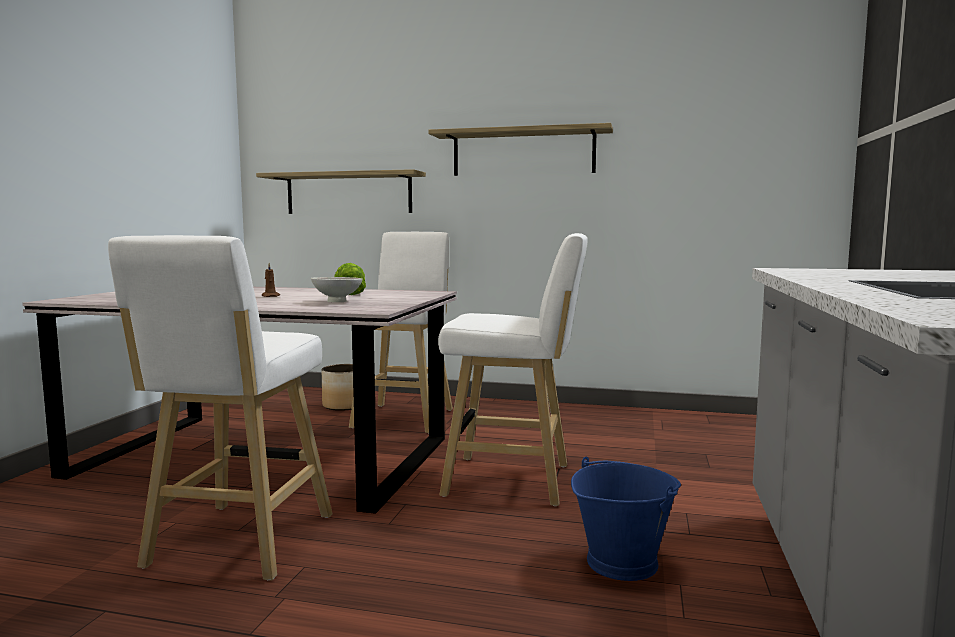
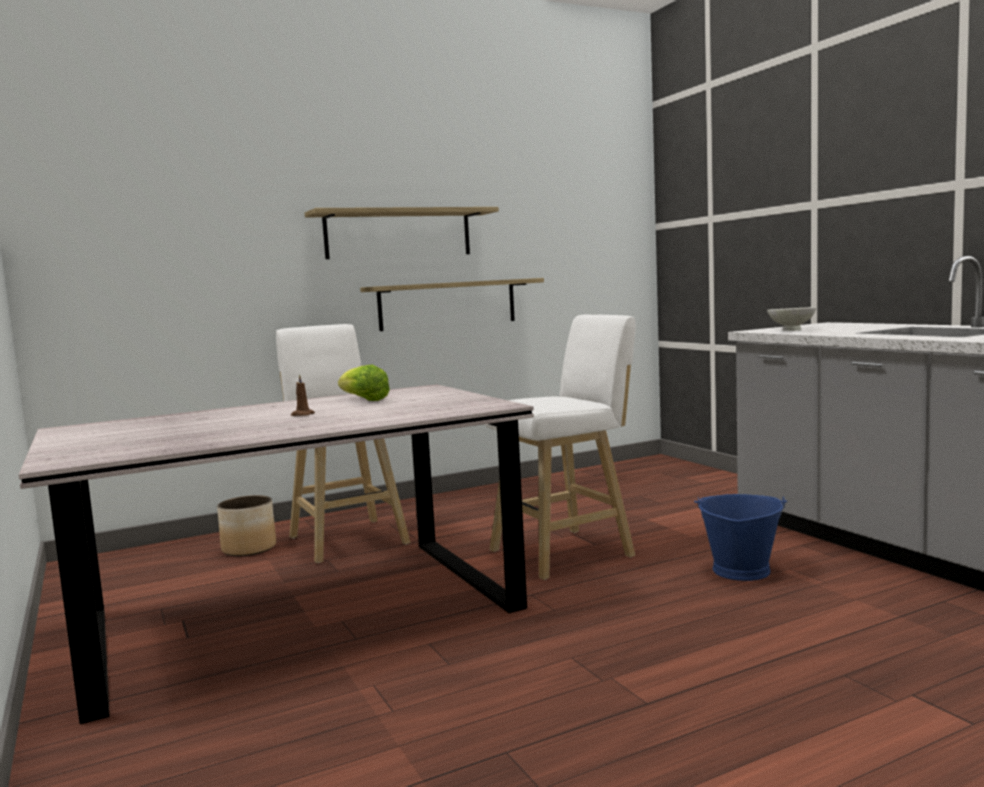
camera: 40 degrees left, 0 degrees up
(237, 544) = (478, 671): white stool -> none
(336, 301) = (408, 406): white bowl -> white bowl (790, 330)
(348, 193) = (188, 284): shelf -> shelf (448, 304)

